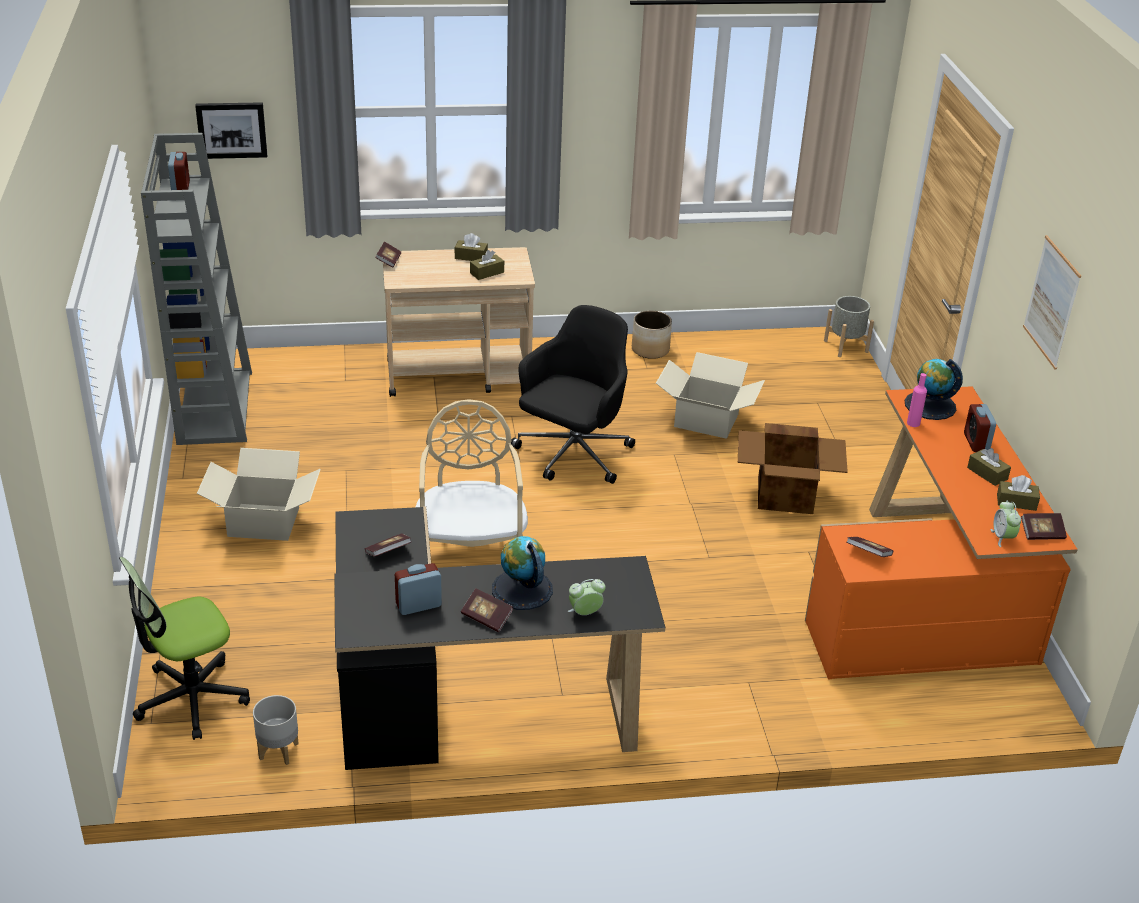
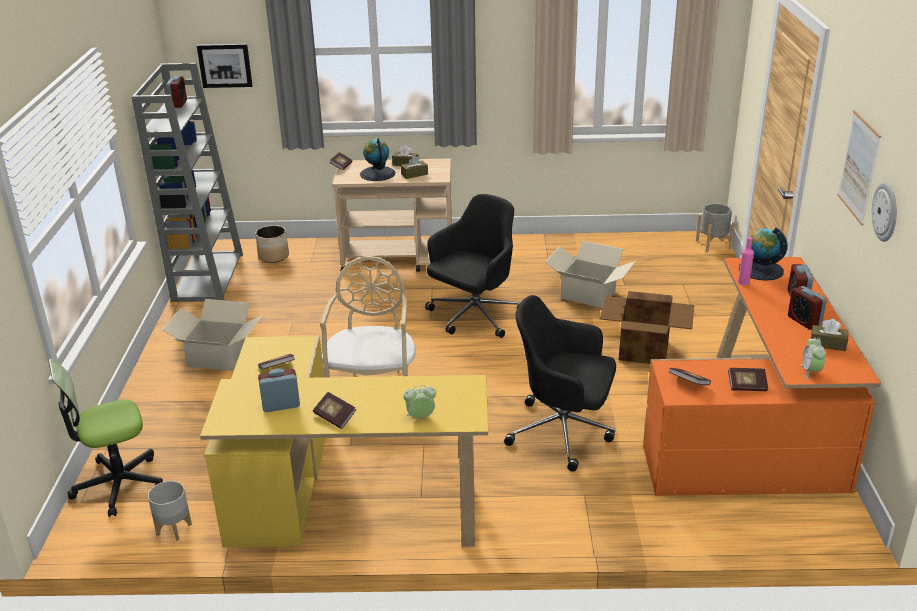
camera: 10 degrees right, 5 degrees down
(462, 700) = (336, 497): black desk -> yellow desk
(522, 589) = (372, 397): globe -> globe (377, 174)
(650, 349) = (553, 244): planter -> planter (274, 256)
(710, 606) = (563, 432): none -> black office chair
(987, 473) = (804, 321): brown tissue box -> alarm clock
(1041, 534) = (848, 369): book -> book (747, 386)
(1086, 361) = (886, 212): none -> wall clock

